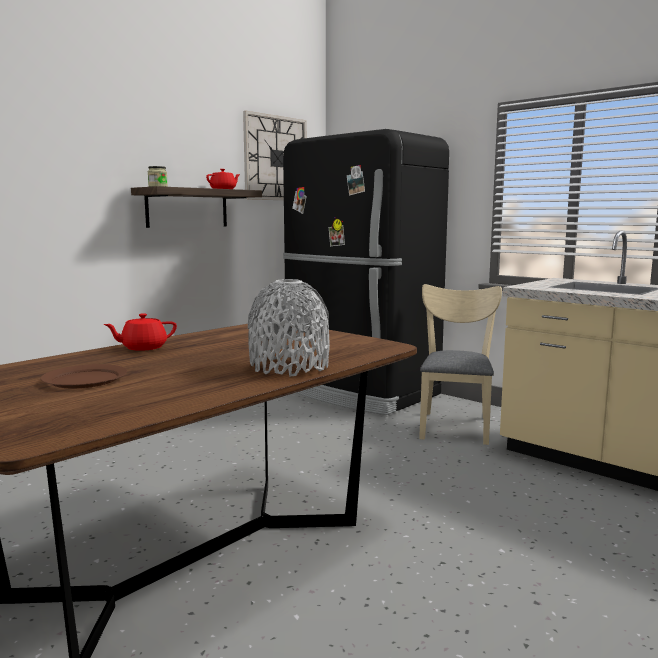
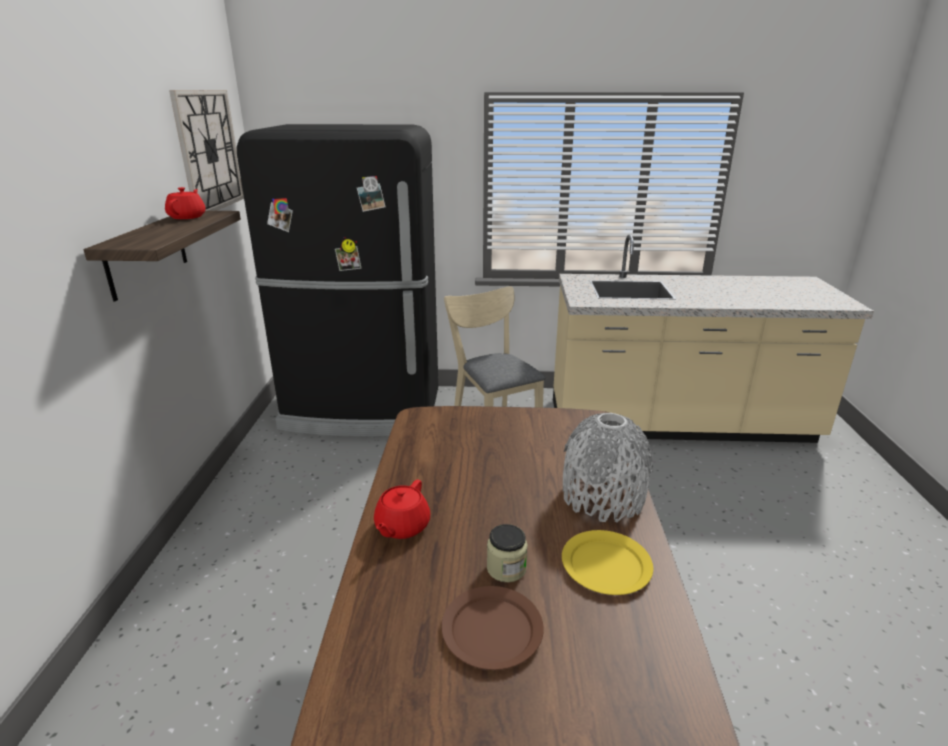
camera: 40 degrees left, 15 degrees up
(158, 187) = (132, 242): jar -> jar (506, 568)
(207, 383) = (605, 565): none -> yellow plate

